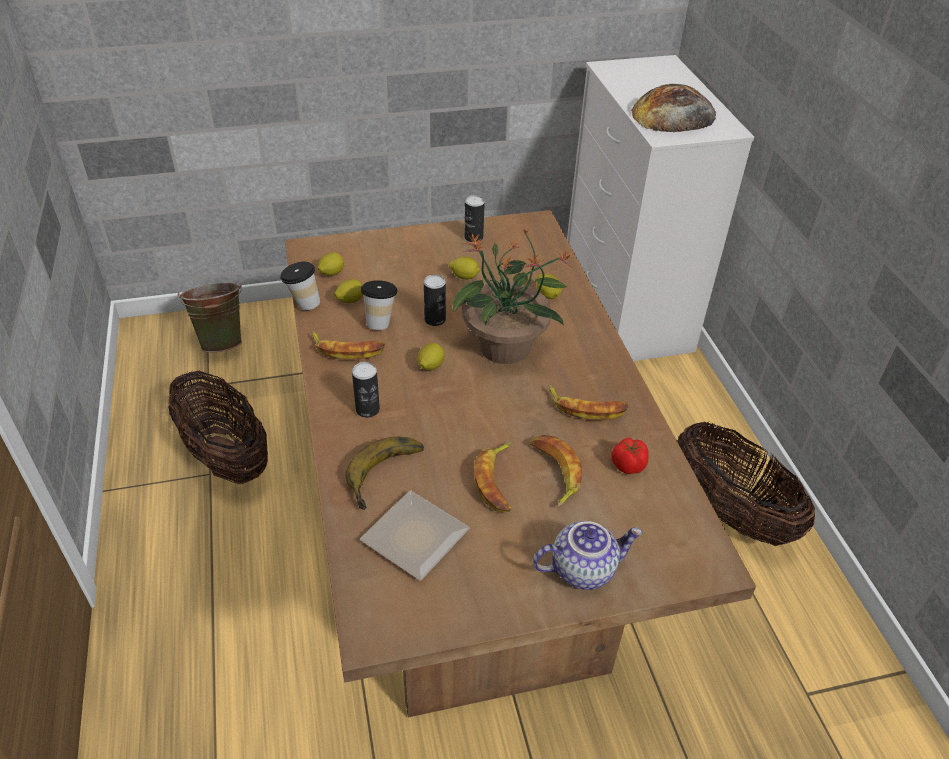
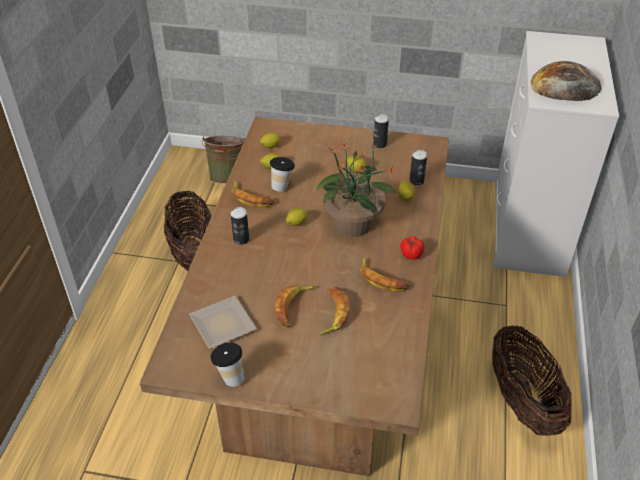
camera: 25 degrees right, 0 degrees up
(303, 304) = (241, 162): cup -> cup (230, 377)
(389, 476) = (230, 283): banana -> none
(435, 319) = (318, 194): can -> can (416, 181)
(583, 568) = (312, 376): teapot -> none
(627, 465) = (384, 324): tomato -> tomato (411, 254)

